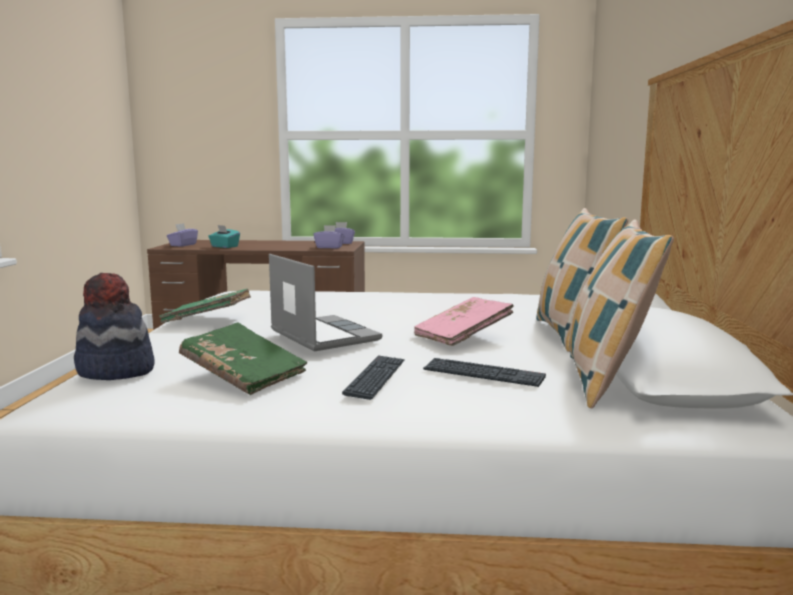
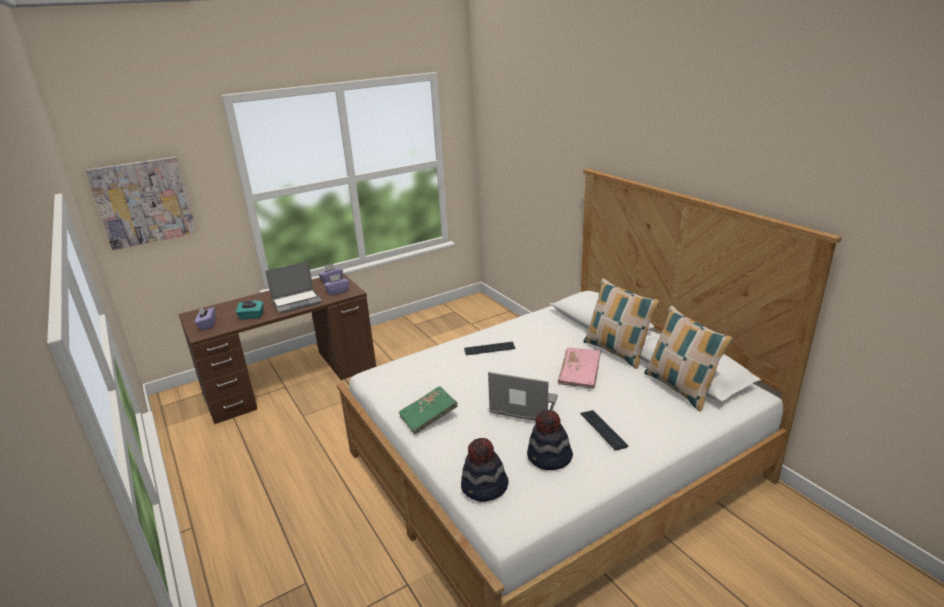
camera: 35 degrees left, 15 degrees up
(183, 119) = (144, 202): none -> picture
(244, 375) = (549, 458): green book -> hat
(280, 246) = (297, 302): none -> laptop
(483, 374) = (635, 405): keyboard -> keyboard (489, 349)

